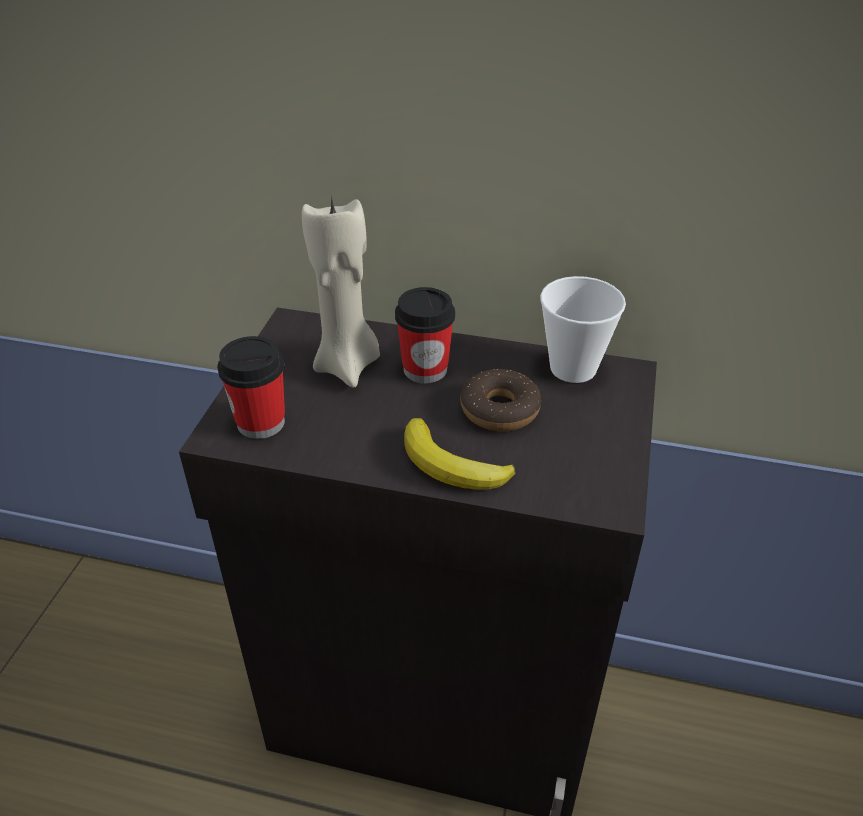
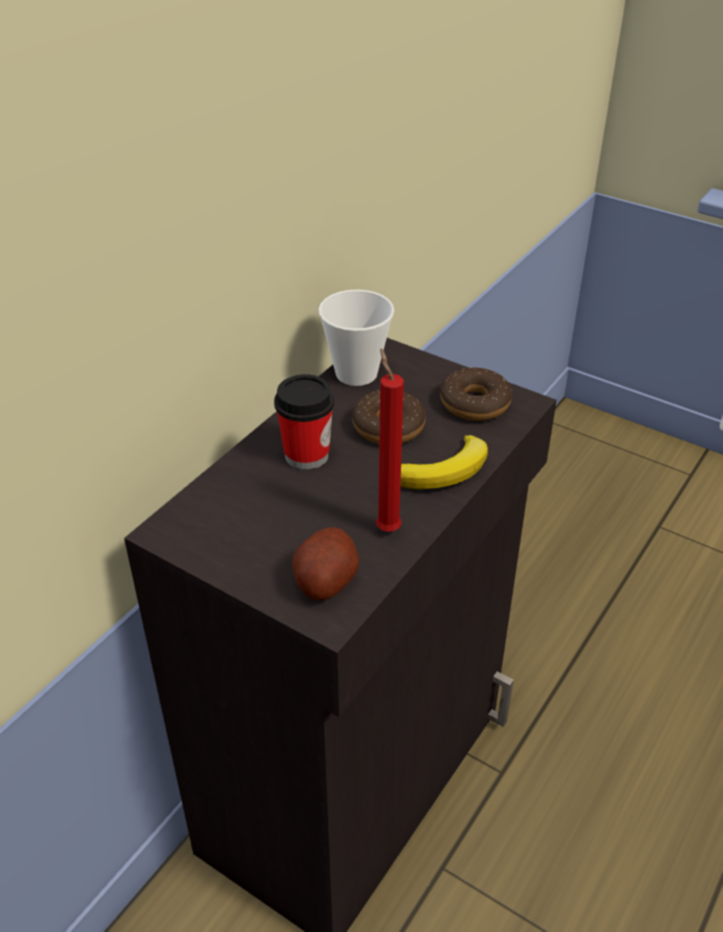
camera: 70 degrees left, 0 degrees up
(261, 422) = (325, 581): cup -> potato
(346, 443) = (386, 527): none -> red candle
(348, 365) = (269, 503): beige candle -> none
(583, 464) = (475, 403): none -> donut

